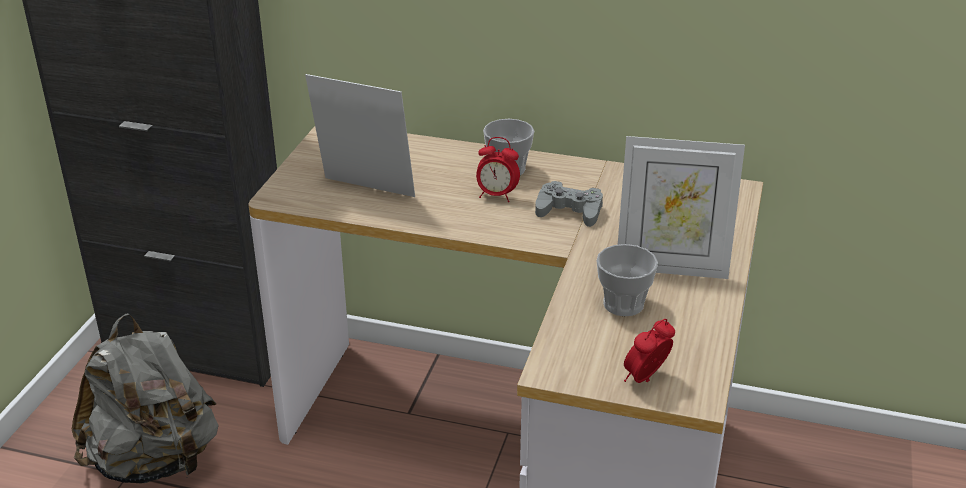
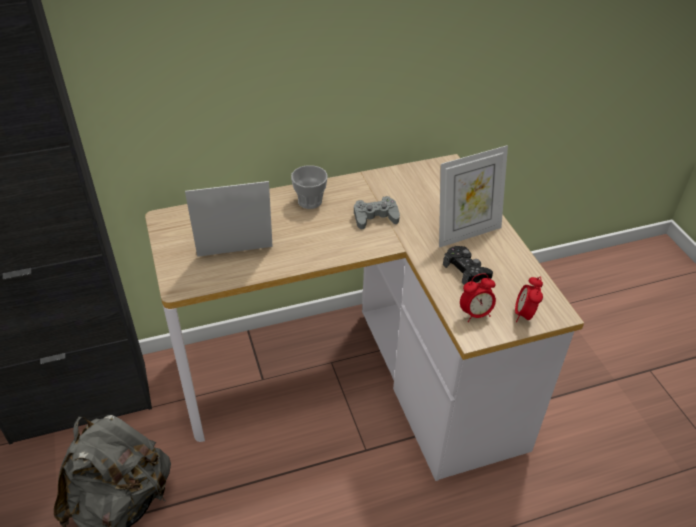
camera: 35 degrees left, 10 degrees up
(496, 196) = (322, 224): alarm clock -> alarm clock (475, 314)
(623, 304) = (466, 270): cup -> black game controller

